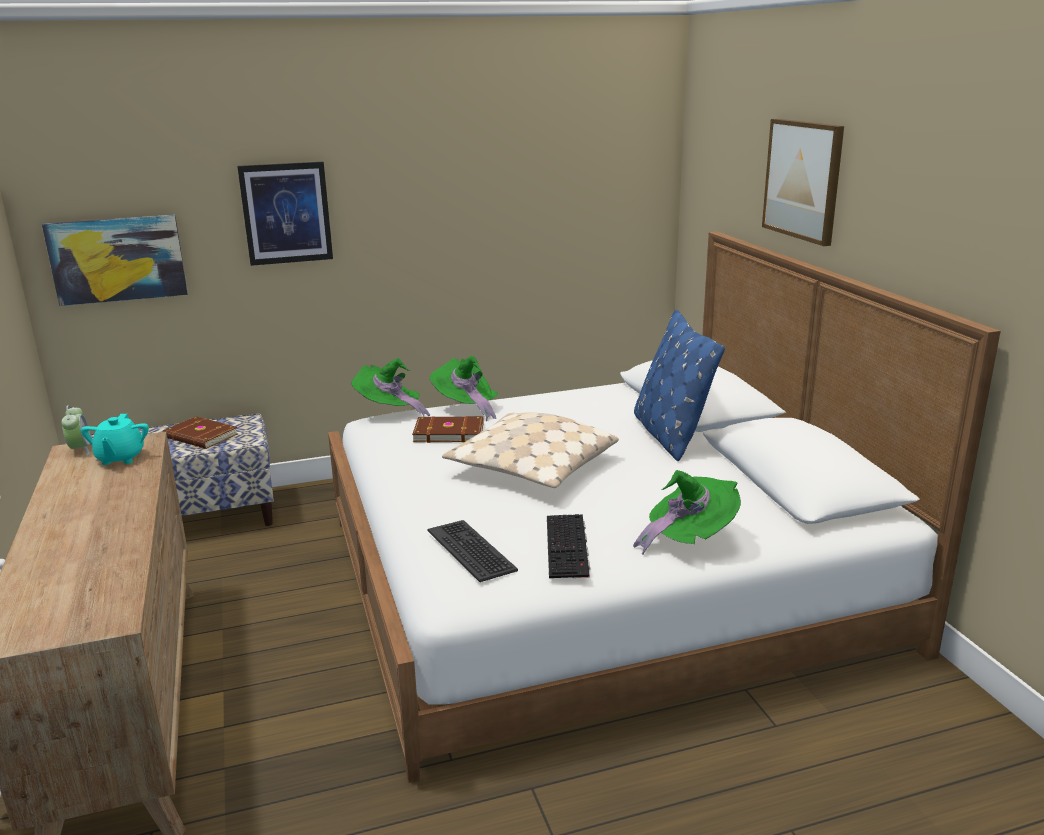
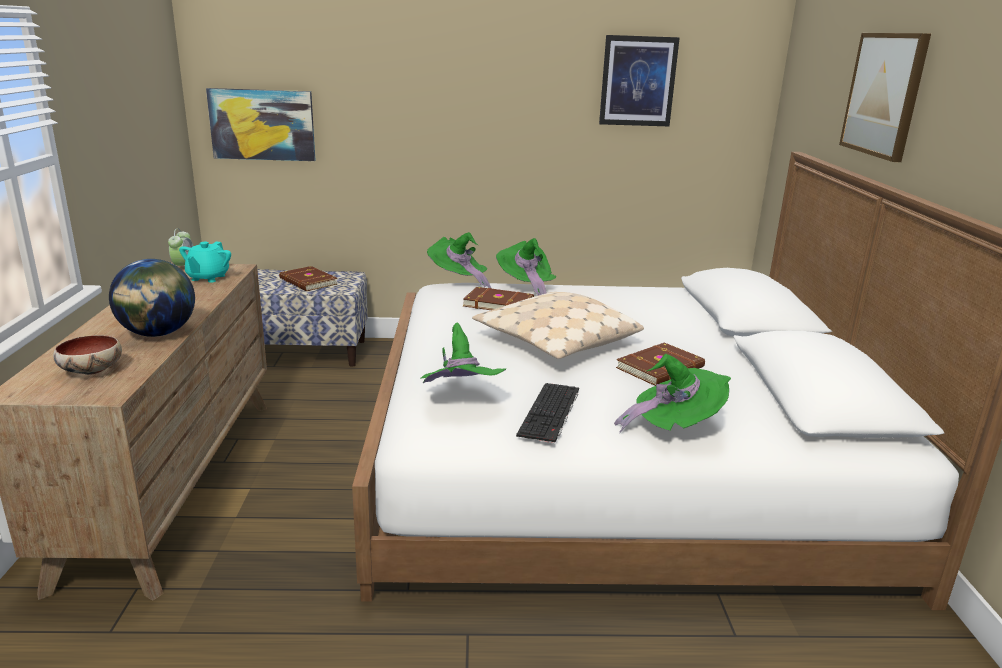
camera: 15 degrees right, 0 degrees up
(70, 599) = (90, 371): none -> bowl
(115, 539) = (158, 333): none -> globe
(286, 213) = (403, 99): picture -> picture (638, 81)
(472, 550) = (460, 400): keyboard -> green hat
(648, 478) = (661, 368): none -> brown book
(670, 435) = (704, 335): blue pillow -> none

